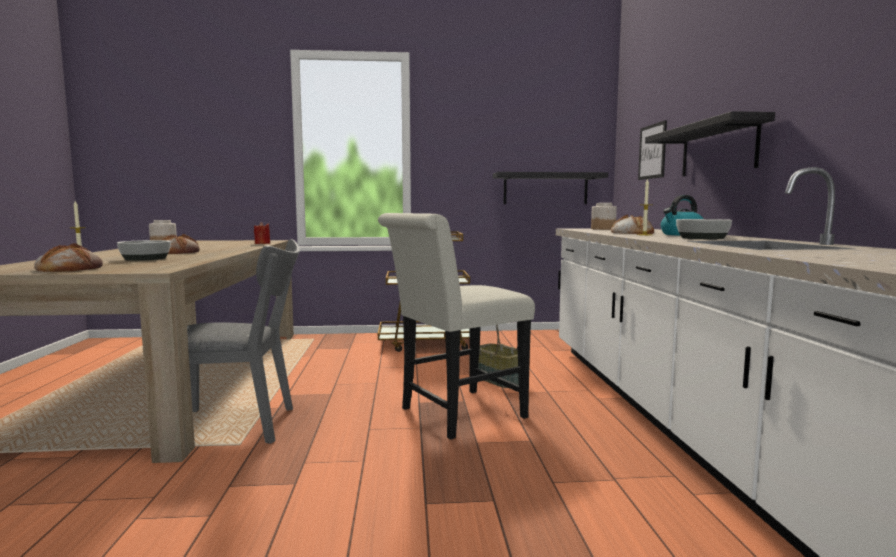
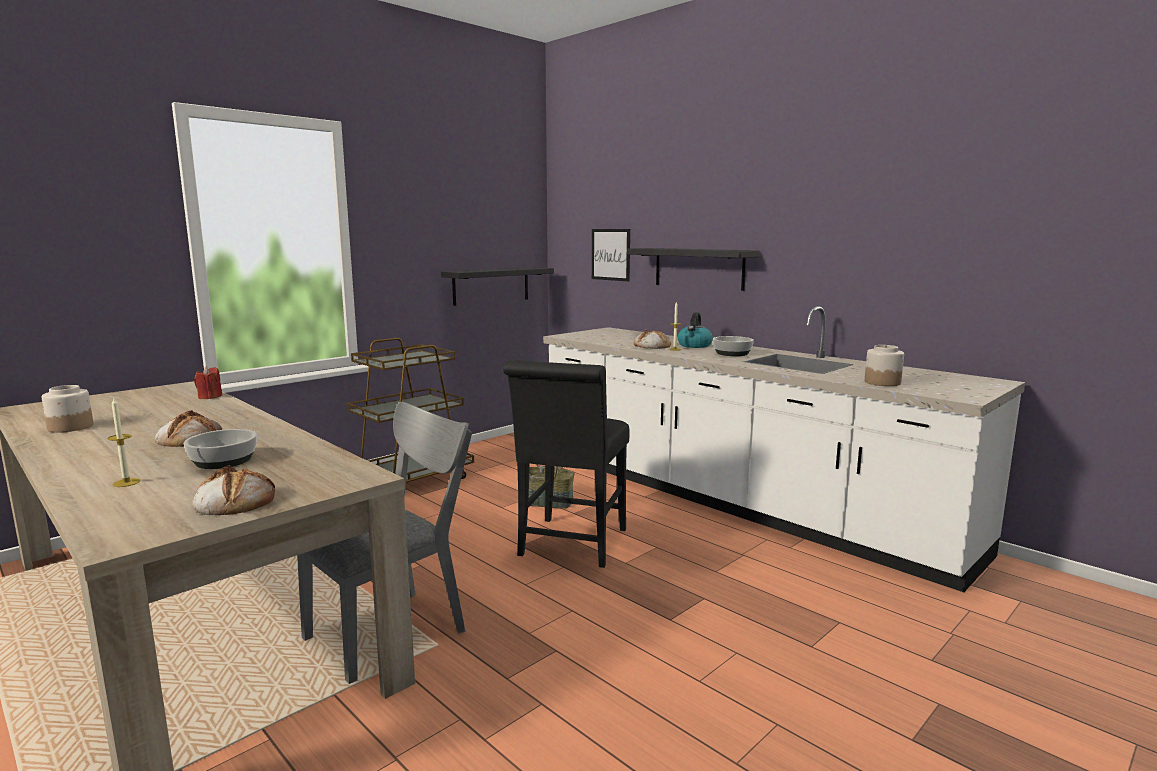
camera: 40 degrees left, 5 degrees up
(455, 415) = (570, 546): white chair -> black chair
(603, 229) = (592, 335): jar -> jar (882, 382)

